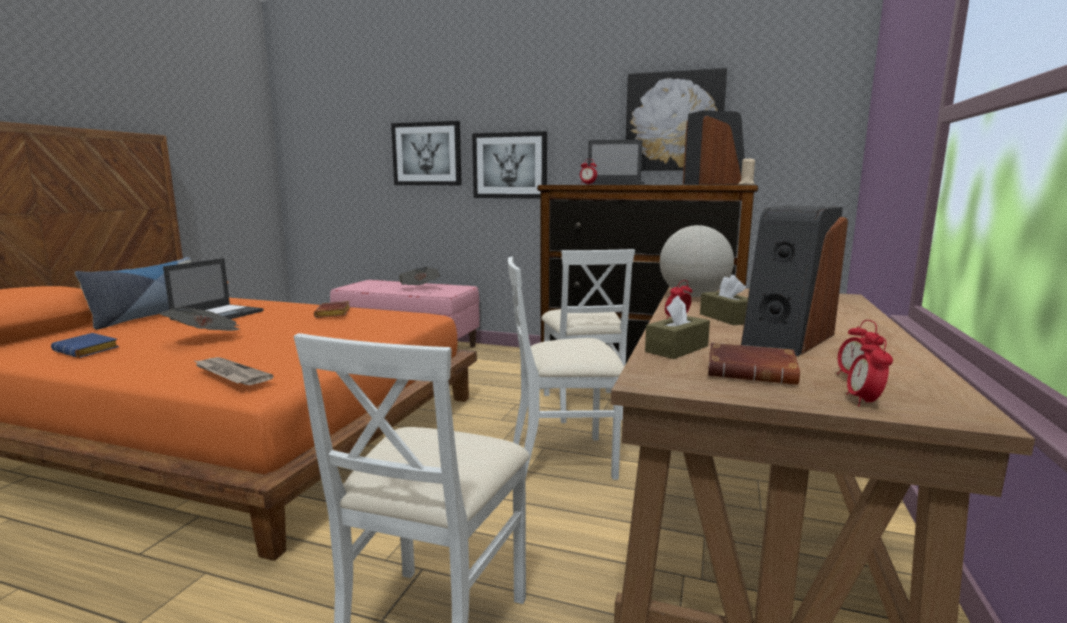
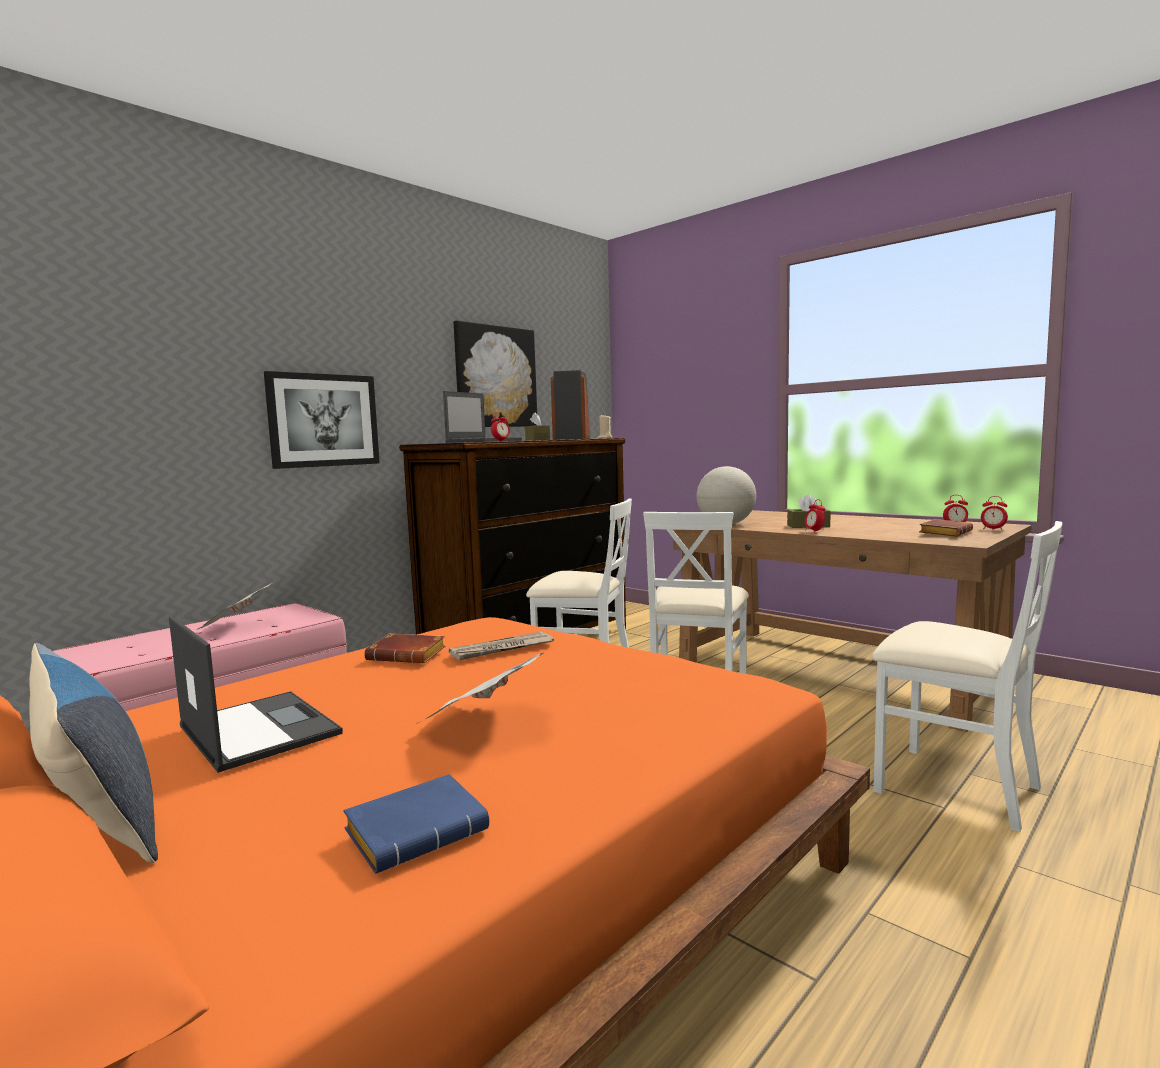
camera: 65 degrees left, 5 degrees down
(230, 374) = (721, 693): newspaper -> newspaper (501, 649)
(427, 154) = (175, 399): picture -> none
(676, 349) = (893, 536): brown tissue box -> brown tissue box (537, 440)
(786, 339) = (869, 525): speaker -> none

